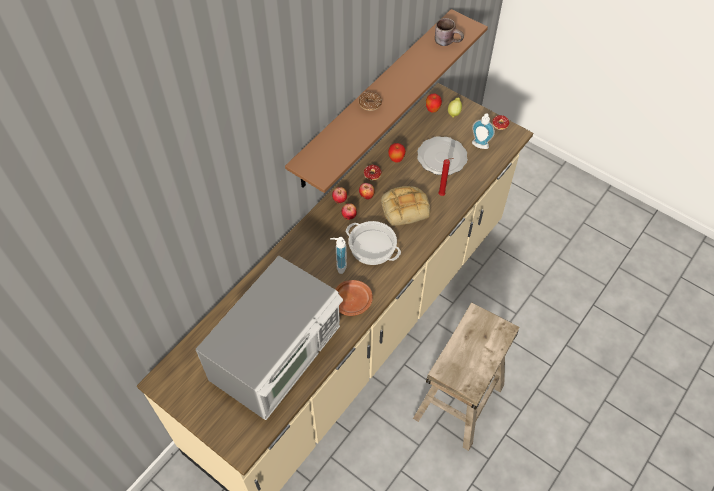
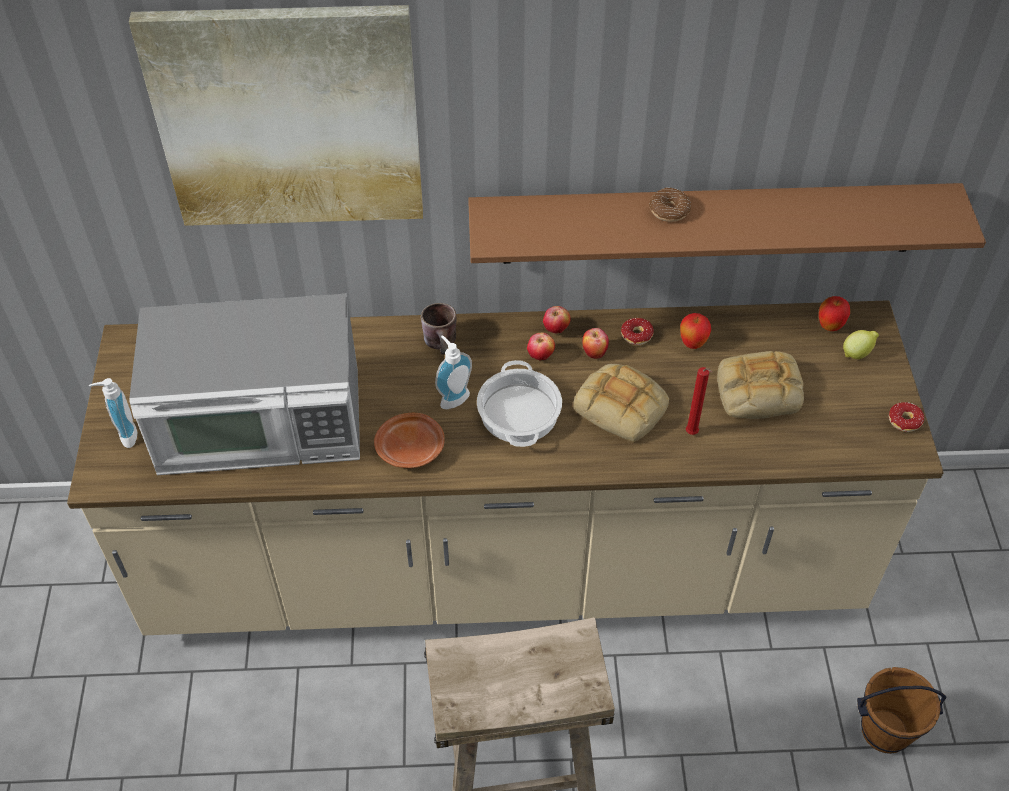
camera: 50 degrees right, 5 degrees down
(204, 189) = (289, 118): none -> picture
(442, 158) = (757, 392): plate -> bread
(448, 41) = (894, 217): brown mug -> brown mug (444, 343)
(479, 146) = (832, 421): soap dispenser -> soap dispenser (124, 435)
(548, 257) = (885, 732): none -> brown bucket

